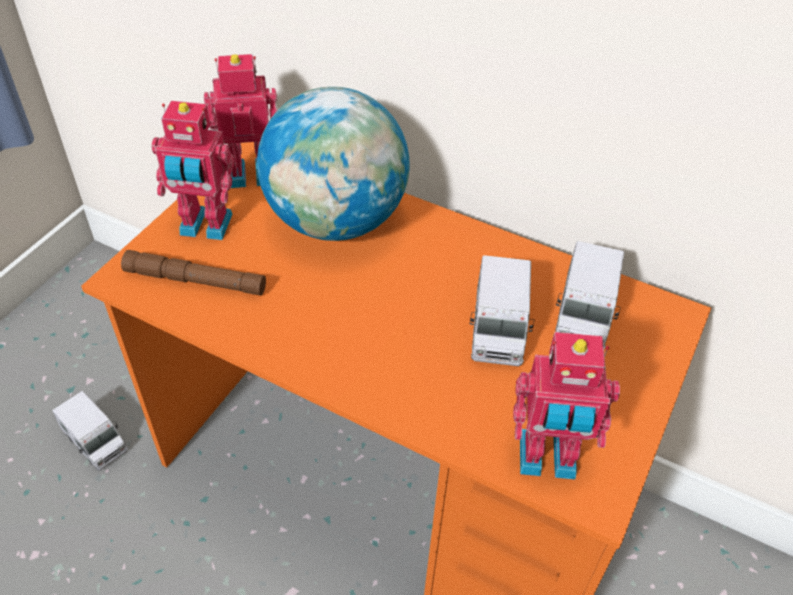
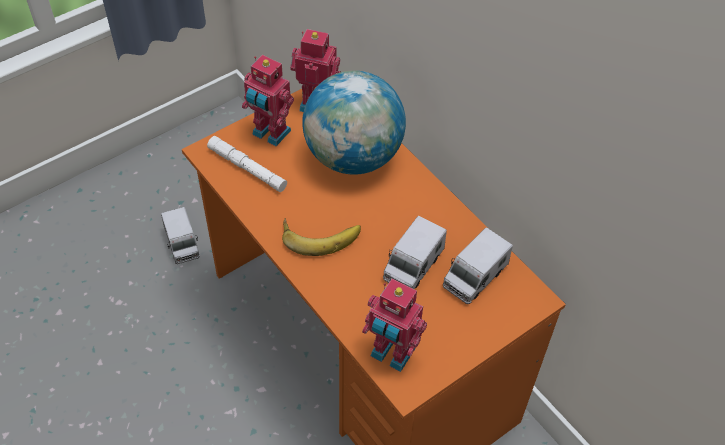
camera: 25 degrees right, 5 degrees up
(195, 280) = (247, 168): brown flashlight -> white flashlight
(349, 333) = (320, 235): none -> banana

